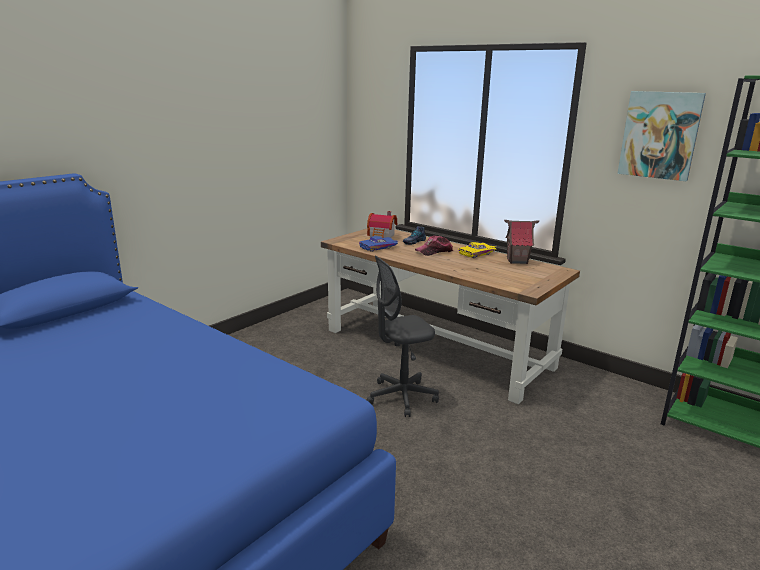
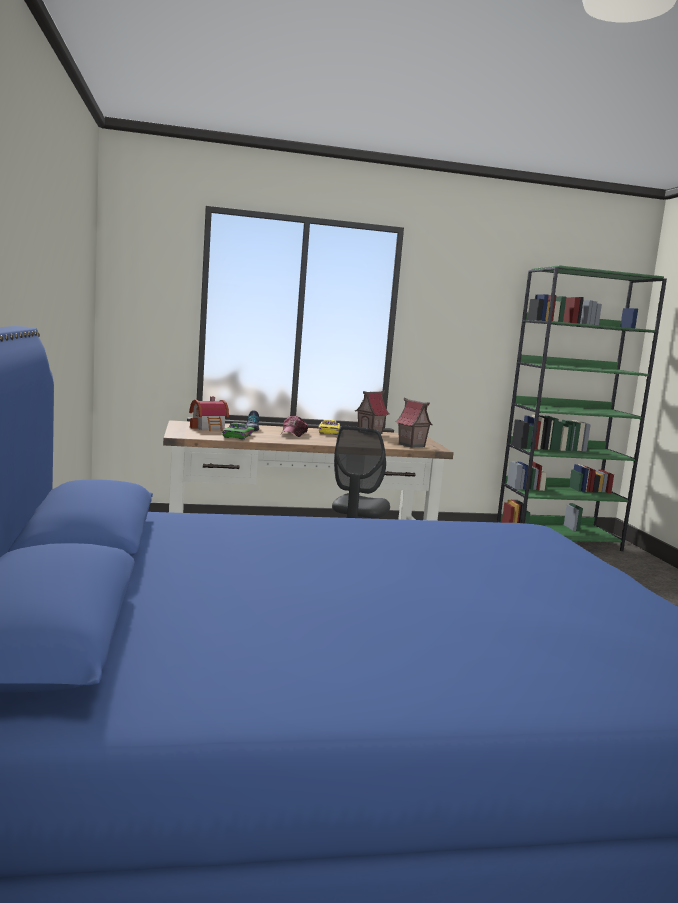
camera: 50 degrees left, 10 degrees down
(379, 248) = (239, 436): blue toy car -> green toy car
(512, 282) = (411, 445): none -> toy house
(659, 135) = (467, 311): picture -> none

